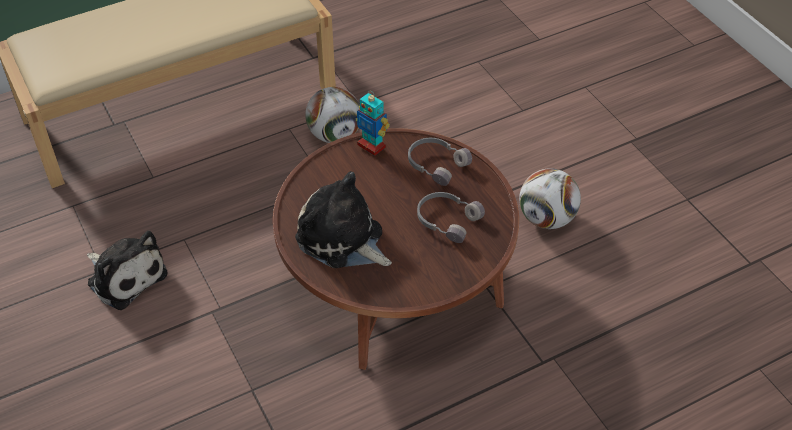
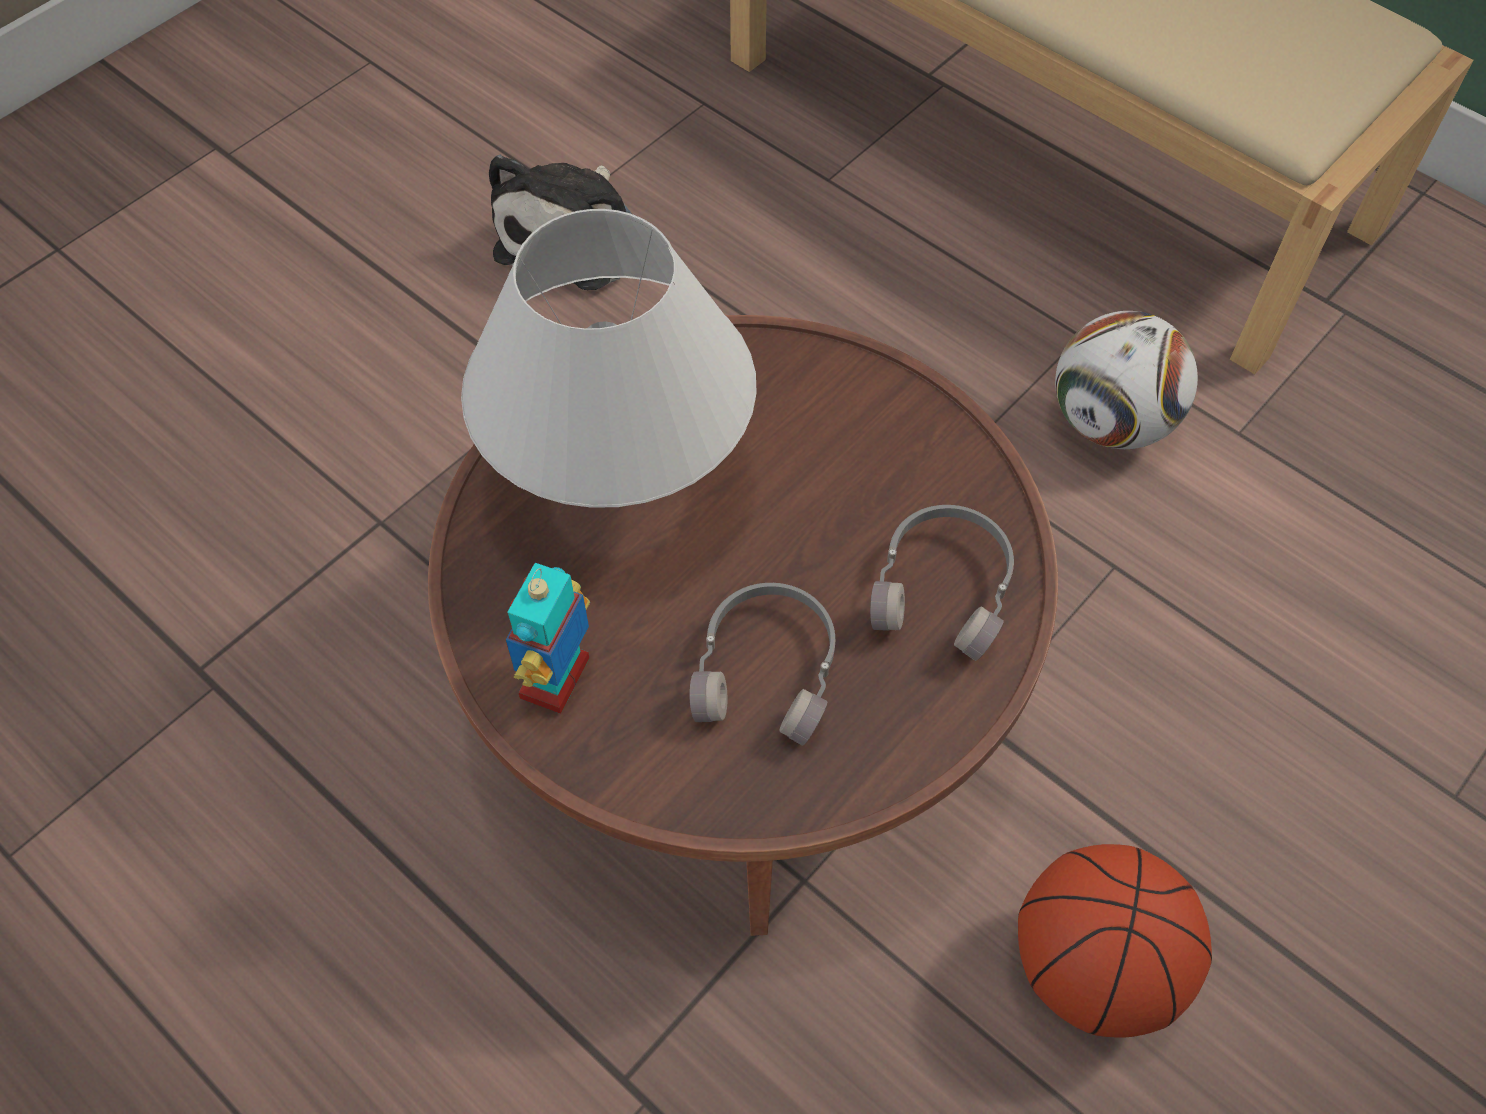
camera: 70 degrees right, 10 degrees up
(343, 240) = (620, 478): plush toy -> white table lamp
(372, 146) = (937, 436): toy robot -> toy robot (557, 679)
(546, 219) = (1093, 965): football -> basketball

